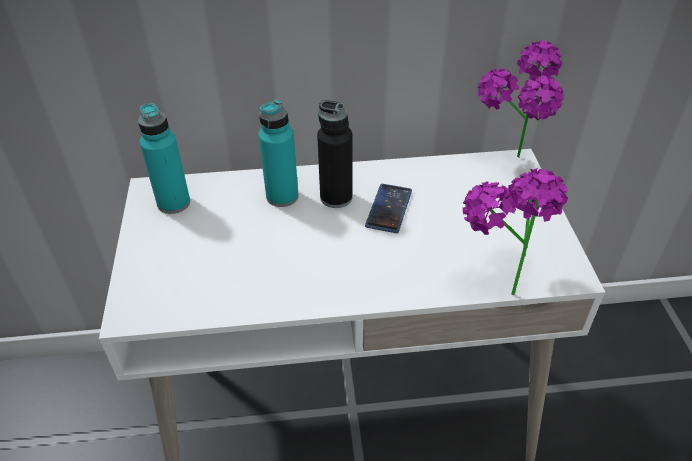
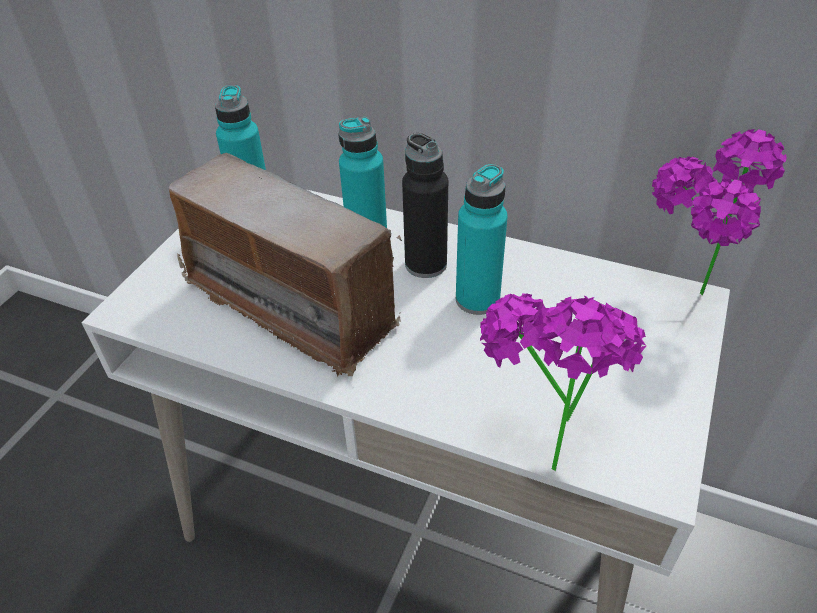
camera: 30 degrees right, 0 degrees up
(263, 259) = (293, 304): none -> radio
(389, 208) = (477, 299): phone -> turquoise bottle

